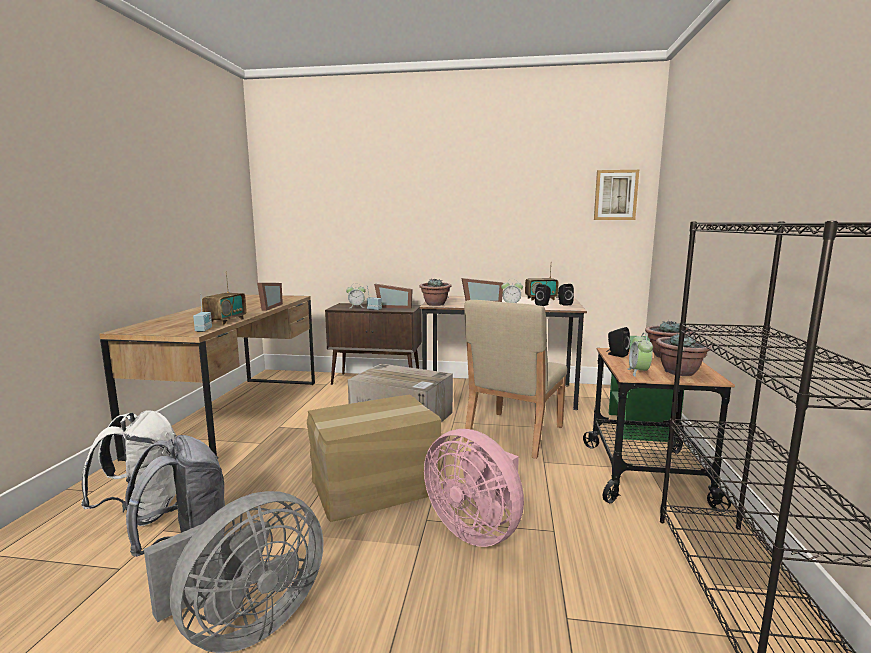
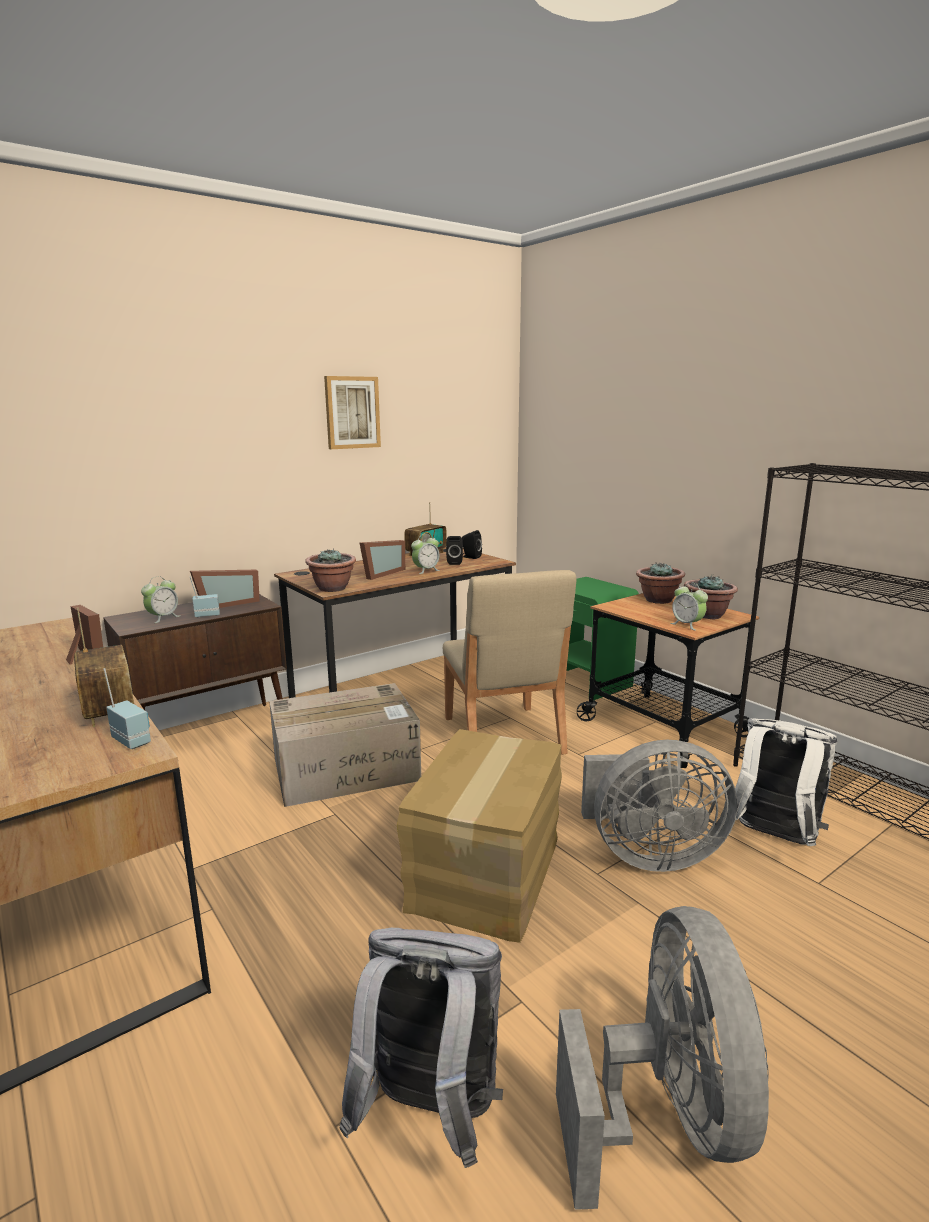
camera: 45 degrees left, 5 degrees up
(144, 512) = (240, 1134): white backpack -> white backpack (773, 838)
(476, 529) = (649, 854): pink fan -> grey fan
(615, 195) = (482, 411): picture -> picture (352, 412)
(616, 355) = (626, 610): black speaker -> none

